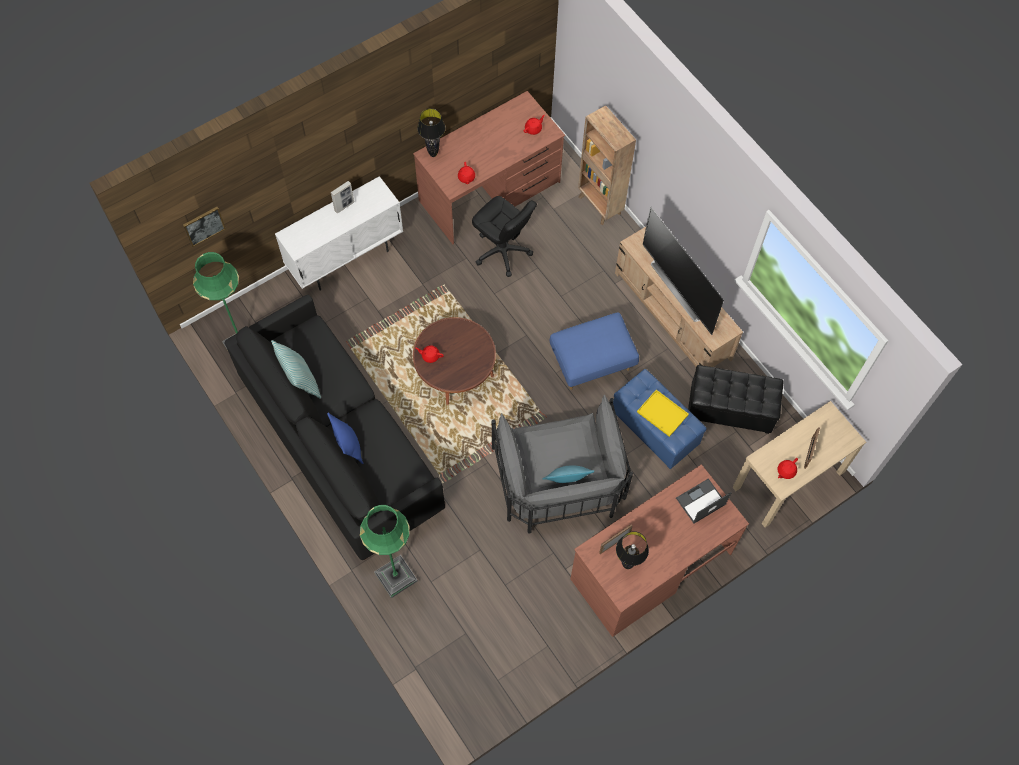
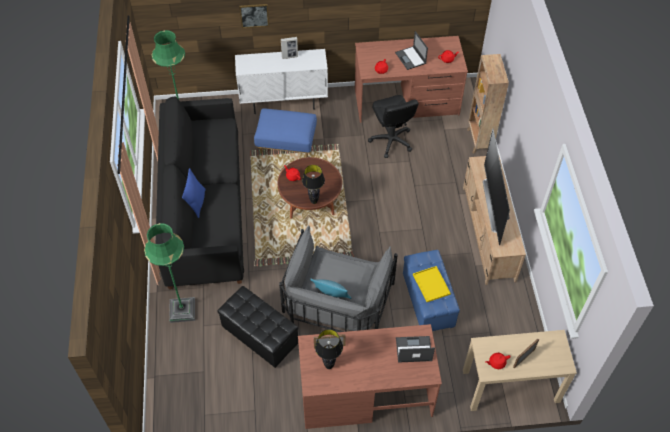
camera: 30 degrees right, 10 degrees down
(204, 225) = (182, 20): picture -> picture (254, 15)
(300, 380) = (194, 150): pillow -> none
(433, 154) = (368, 48): black table lamp -> black table lamp (314, 201)
(491, 146) = (411, 58): none -> laptop
(592, 361) = (410, 236): blue ottoman -> blue ottoman (287, 144)
(730, 410) = (493, 315): black ottoman -> black ottoman (259, 337)

